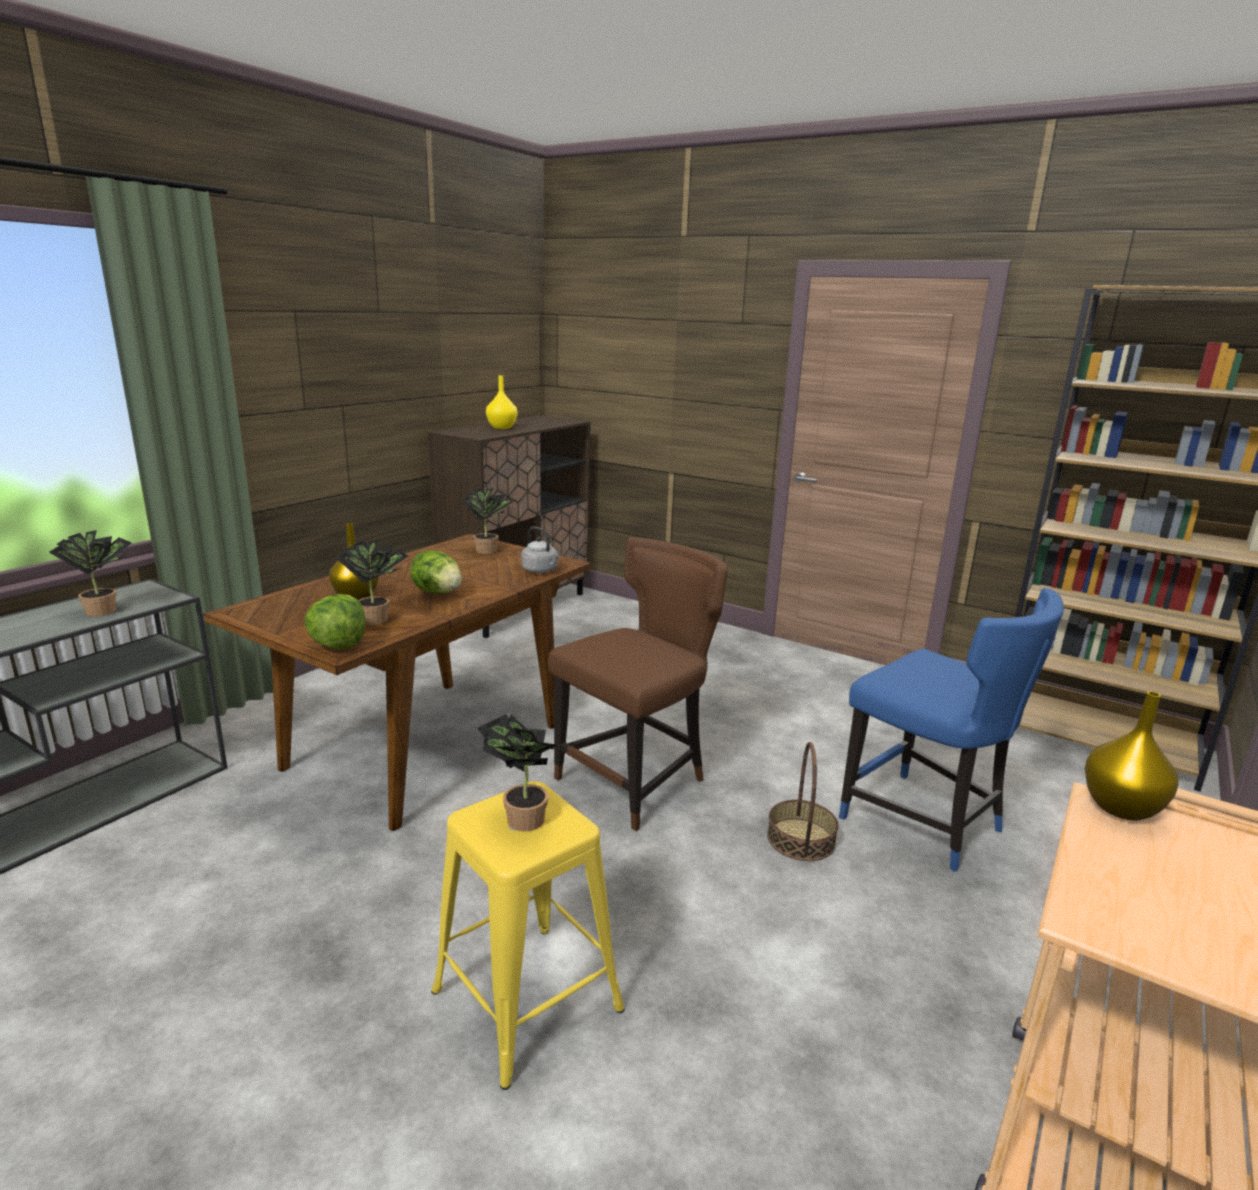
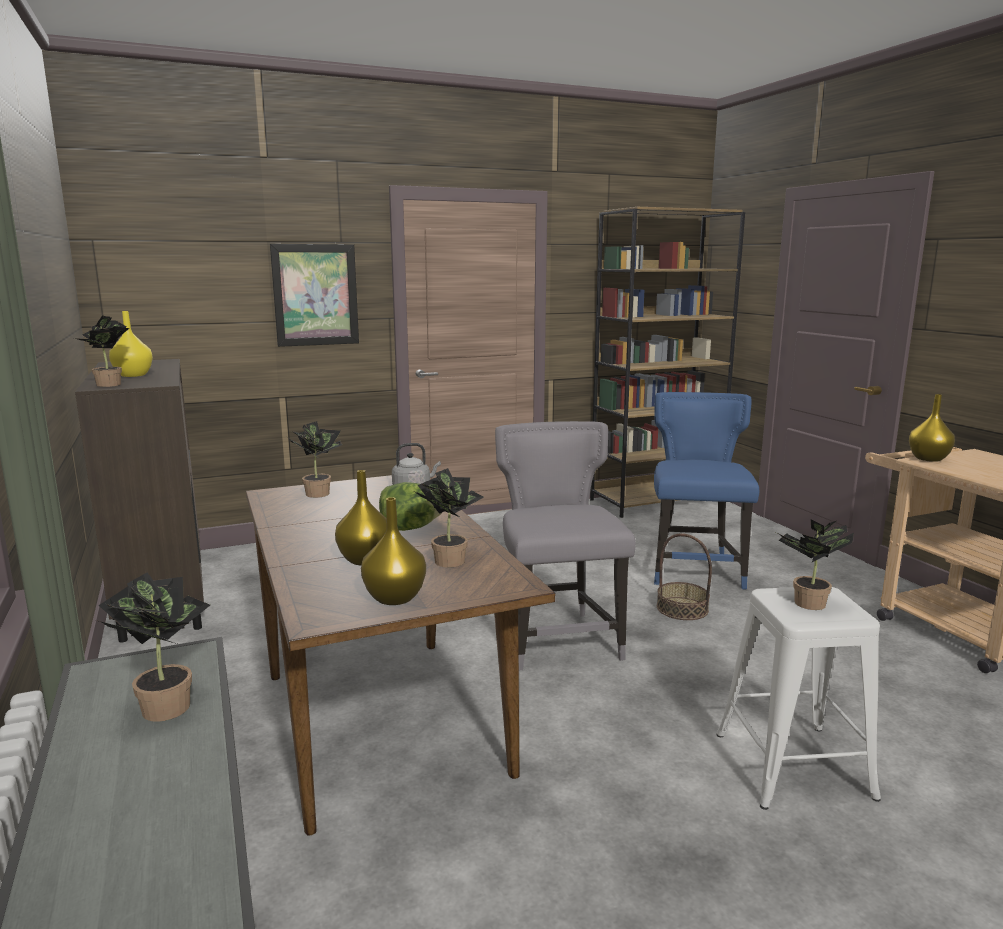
camera: 55 degrees left, 5 degrees down
(287, 621) = (395, 598): none -> yellow vase
(338, 645) = (500, 584): lettuce -> none
(457, 431) = (110, 385): none -> potted plant
(526, 1000) = (793, 765): yellow stool -> white stool
(635, 781) = (558, 639): brown chair -> grey chair
(710, 377) = (315, 295): none -> picture
(925, 823) = (695, 569): blue chair -> blue chair turned 75 degrees counterclockwise

